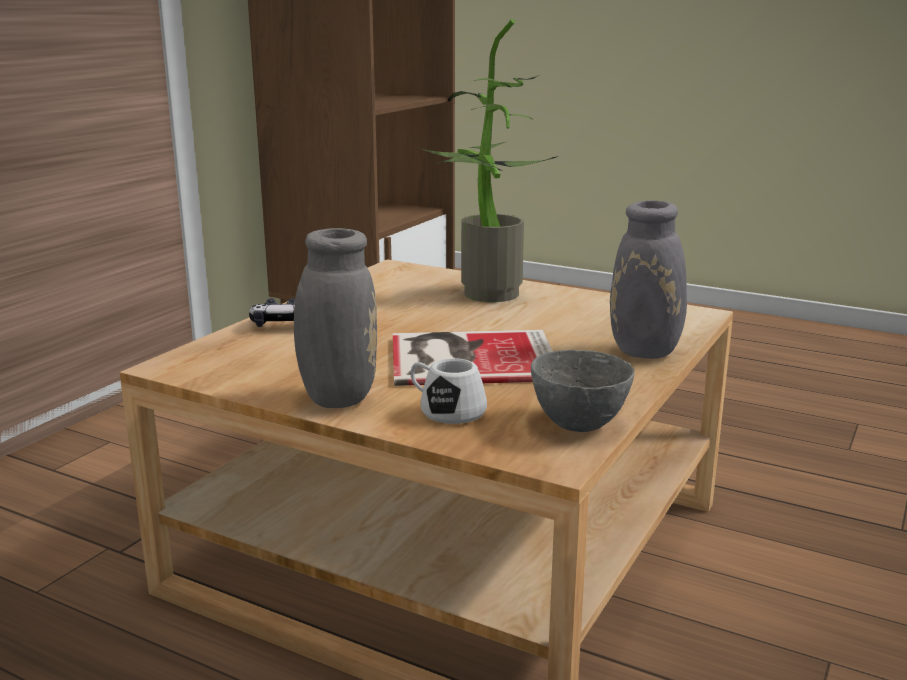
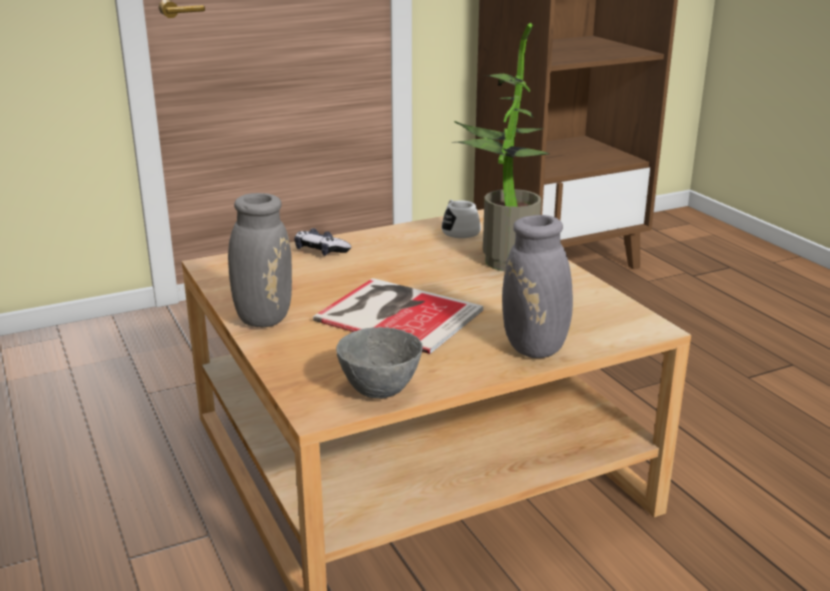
camera: 35 degrees right, 5 degrees up
(445, 410) = (314, 350): white mug -> white mug (458, 231)

